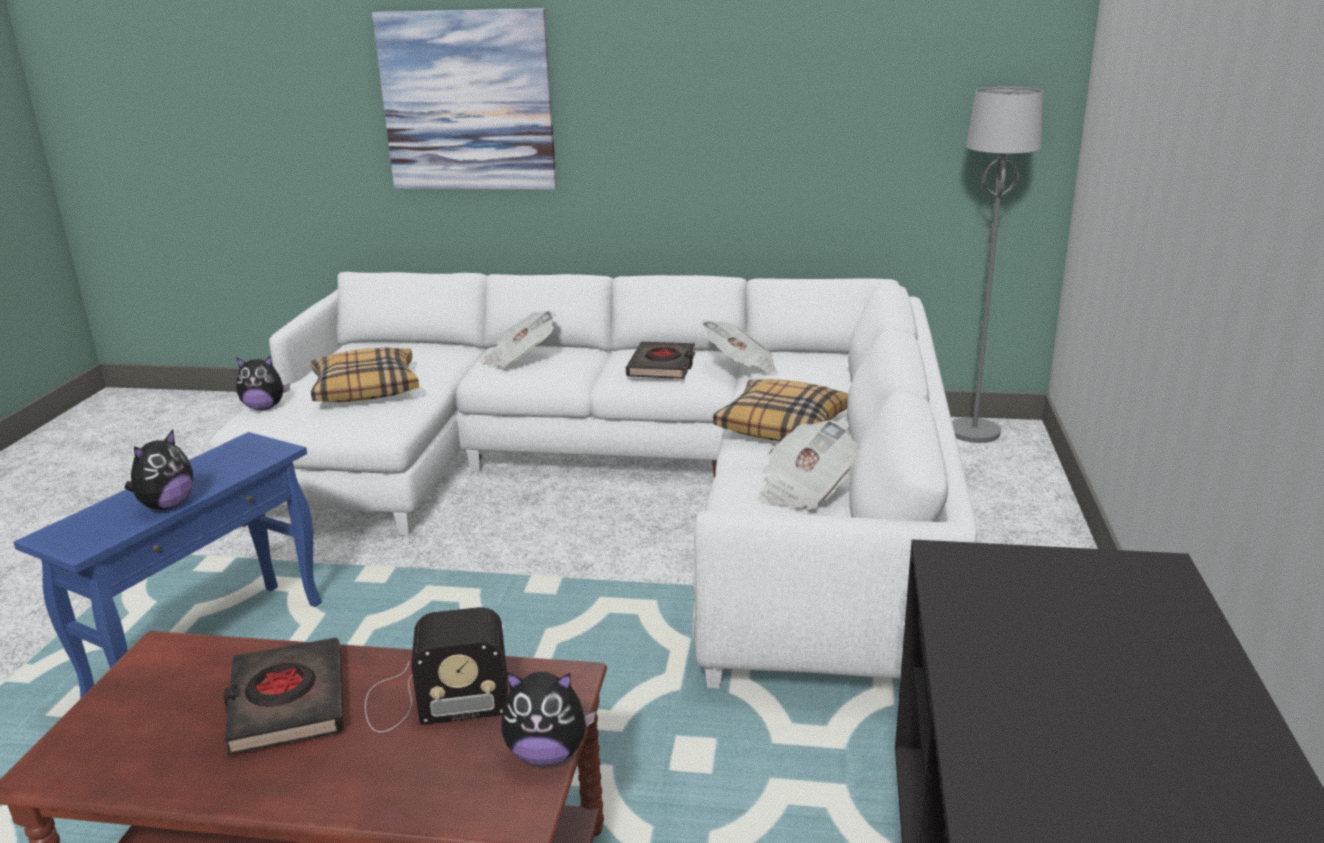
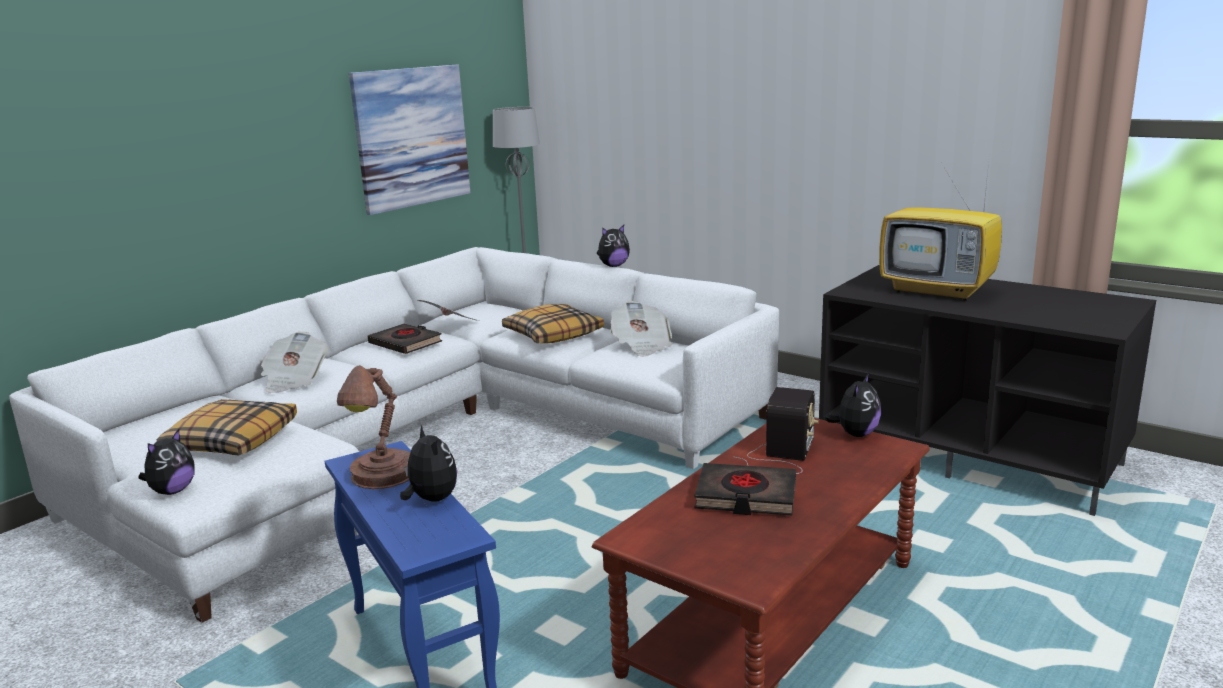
camera: 60 degrees left, 5 degrees down
(215, 467) = (382, 476): none -> brown table lamp
(467, 101) = (127, 167): picture -> picture (412, 137)
(908, 364) = (613, 266): none -> plush toy
(1080, 655) = (939, 291): none -> television

